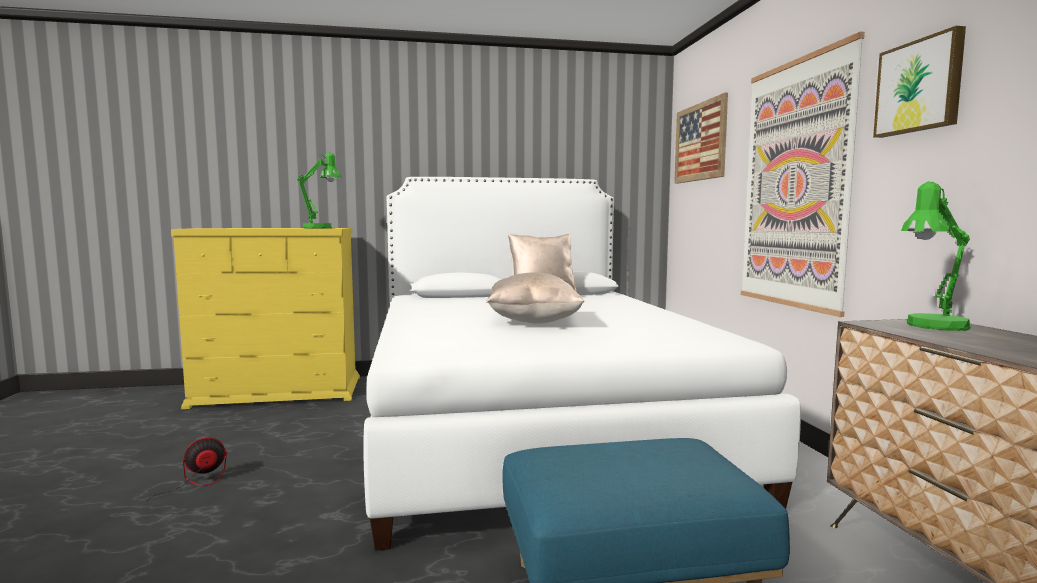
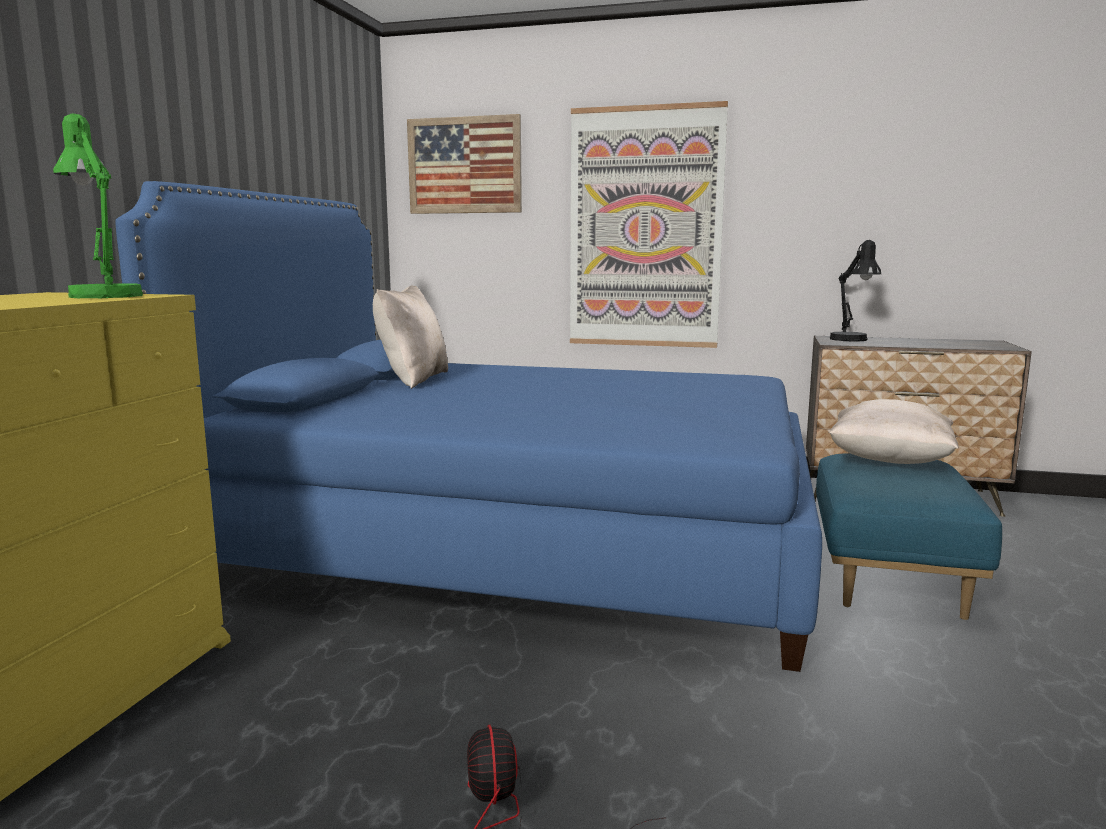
camera: 65 degrees left, 5 degrees up
(532, 424) = (517, 541): white bed -> blue bed
(533, 321) = (601, 398): beige pillow -> beige pillow (889, 461)
(920, 86) = (787, 161): picture -> none
(931, 327) = (852, 340): green table lamp -> black table lamp

